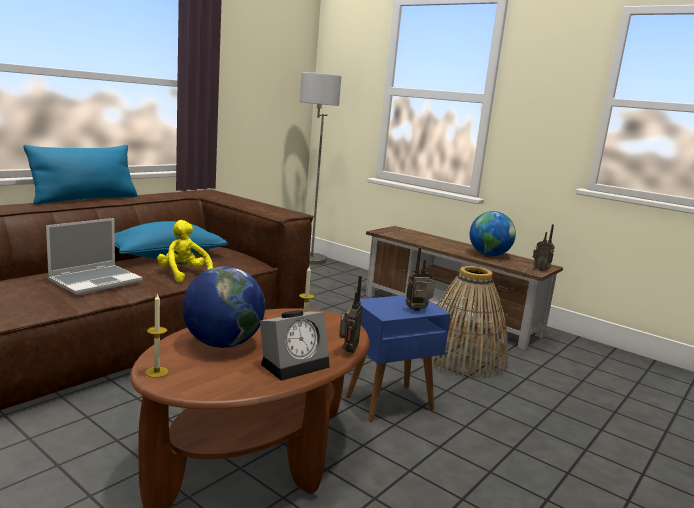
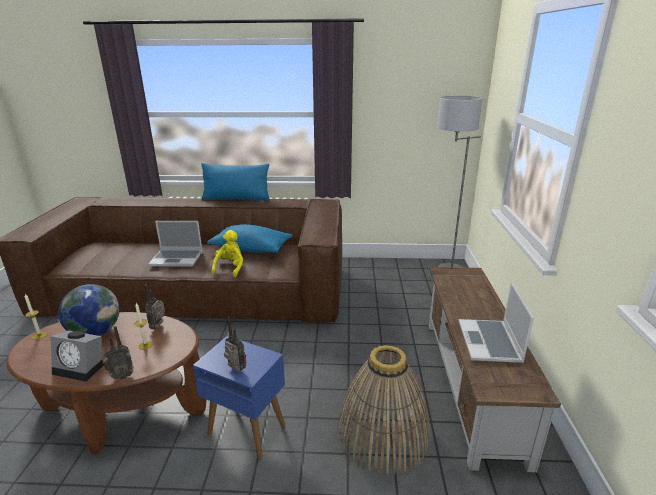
camera: 55 degrees right, 10 degrees up
(489, 255) = (490, 342): globe -> laptop
(541, 269) = (507, 391): radio -> radio (159, 326)

